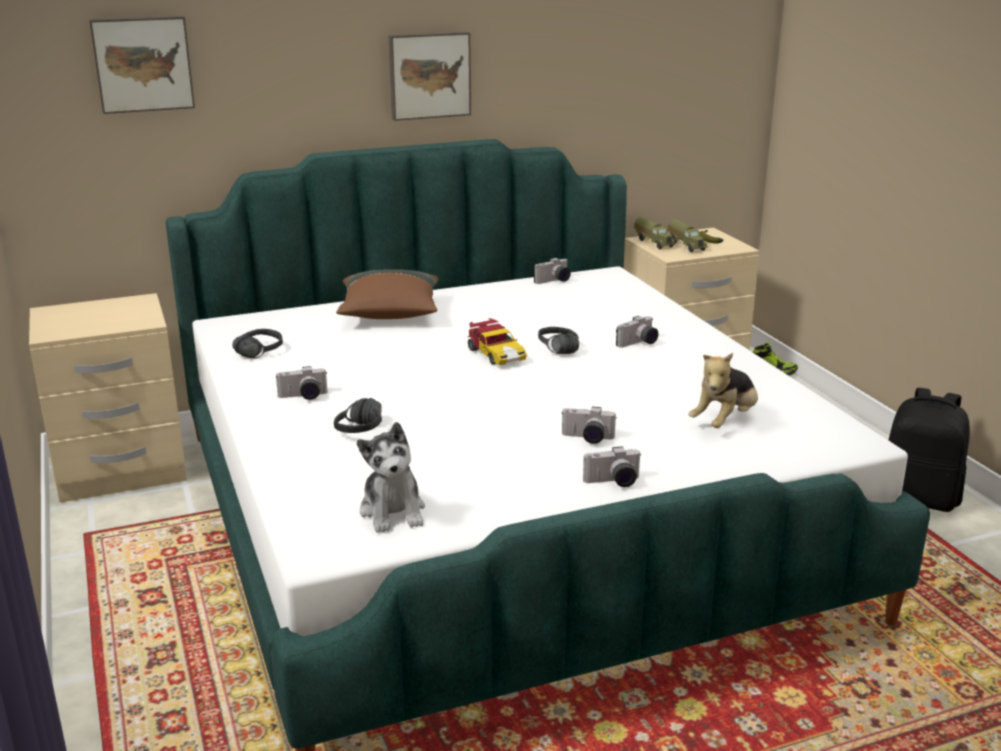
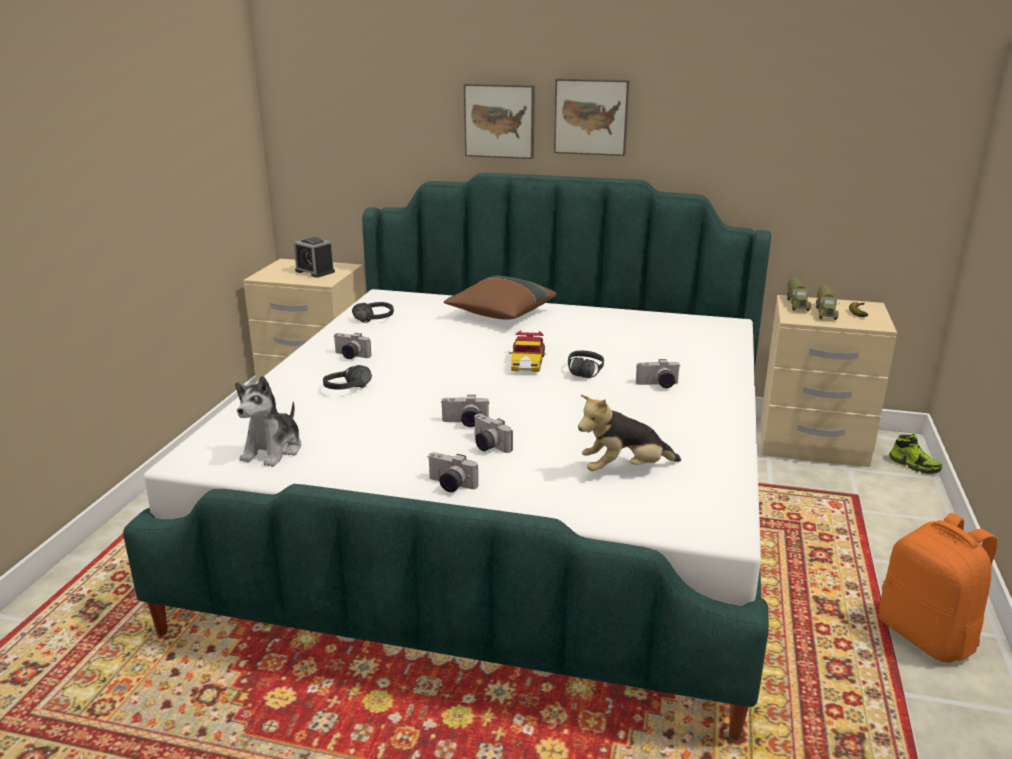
camera: 35 degrees right, 0 degrees up
(111, 313) = (315, 271): none -> alarm clock
(142, 64) = (364, 87): picture -> picture (500, 120)
(554, 281) = (669, 319): camera -> camera (465, 423)
(918, 498) = (928, 636): black backpack -> orange backpack

